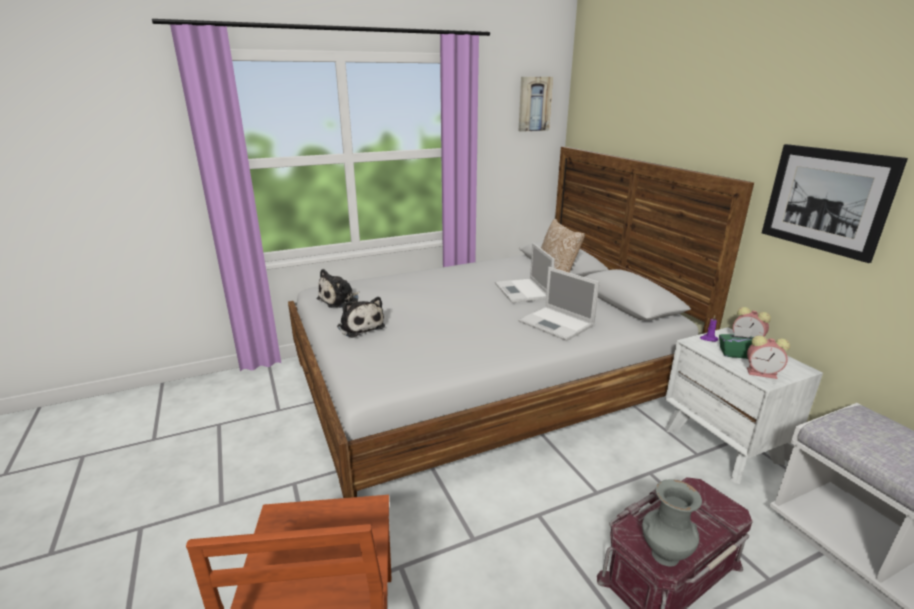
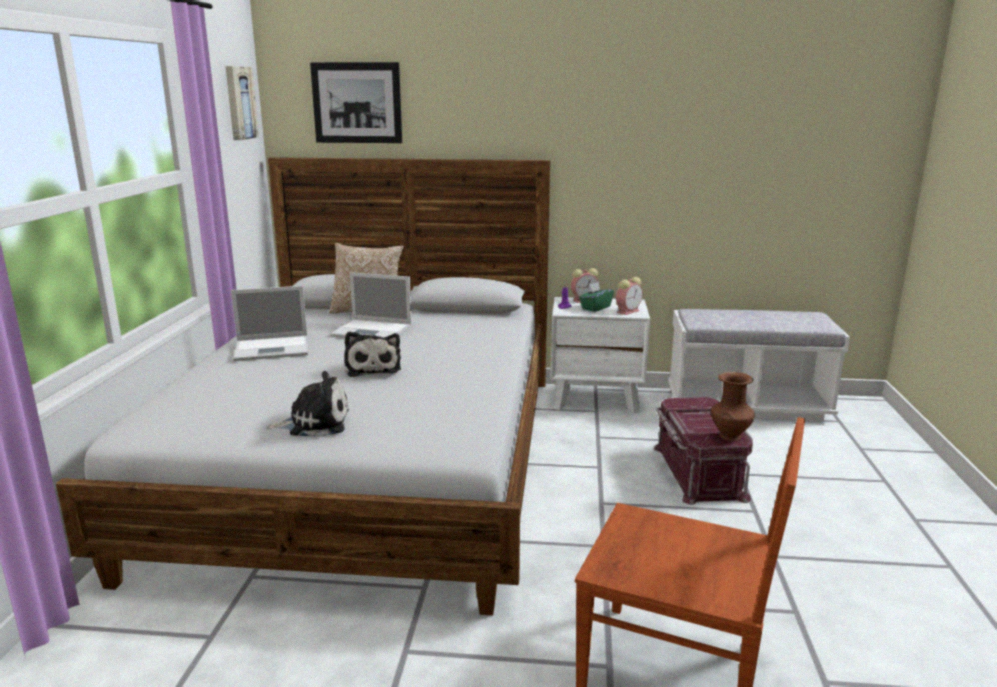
camera: 60 degrees left, 5 degrees down
(340, 300) = (207, 420): plush toy -> plush toy (373, 368)
(557, 324) = (466, 339): laptop -> laptop (273, 348)
(663, 555) = (729, 437): grey vase -> brown vase
(826, 200) = (613, 164): picture -> picture (357, 103)

